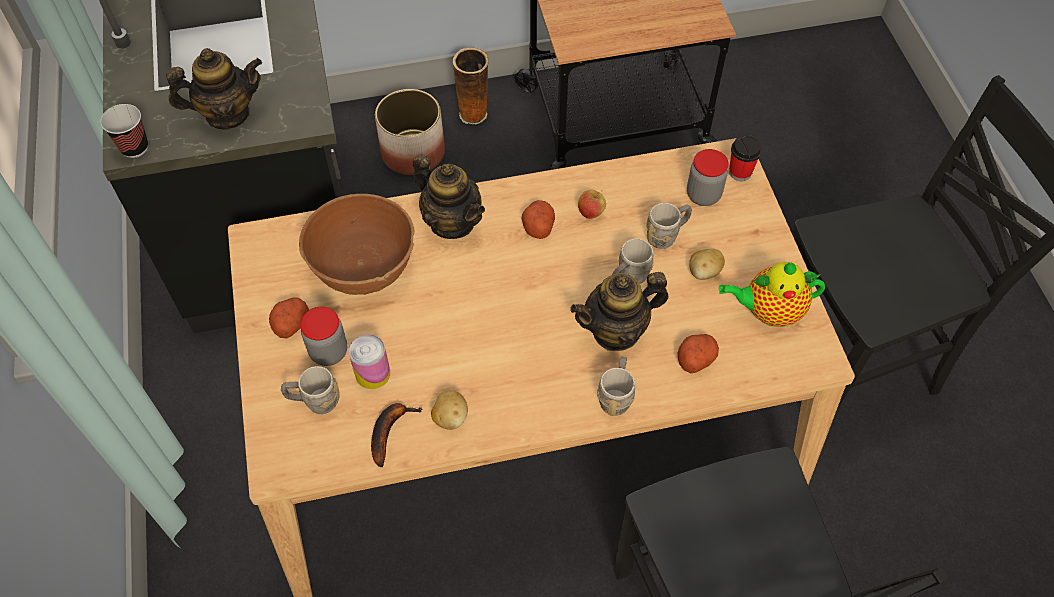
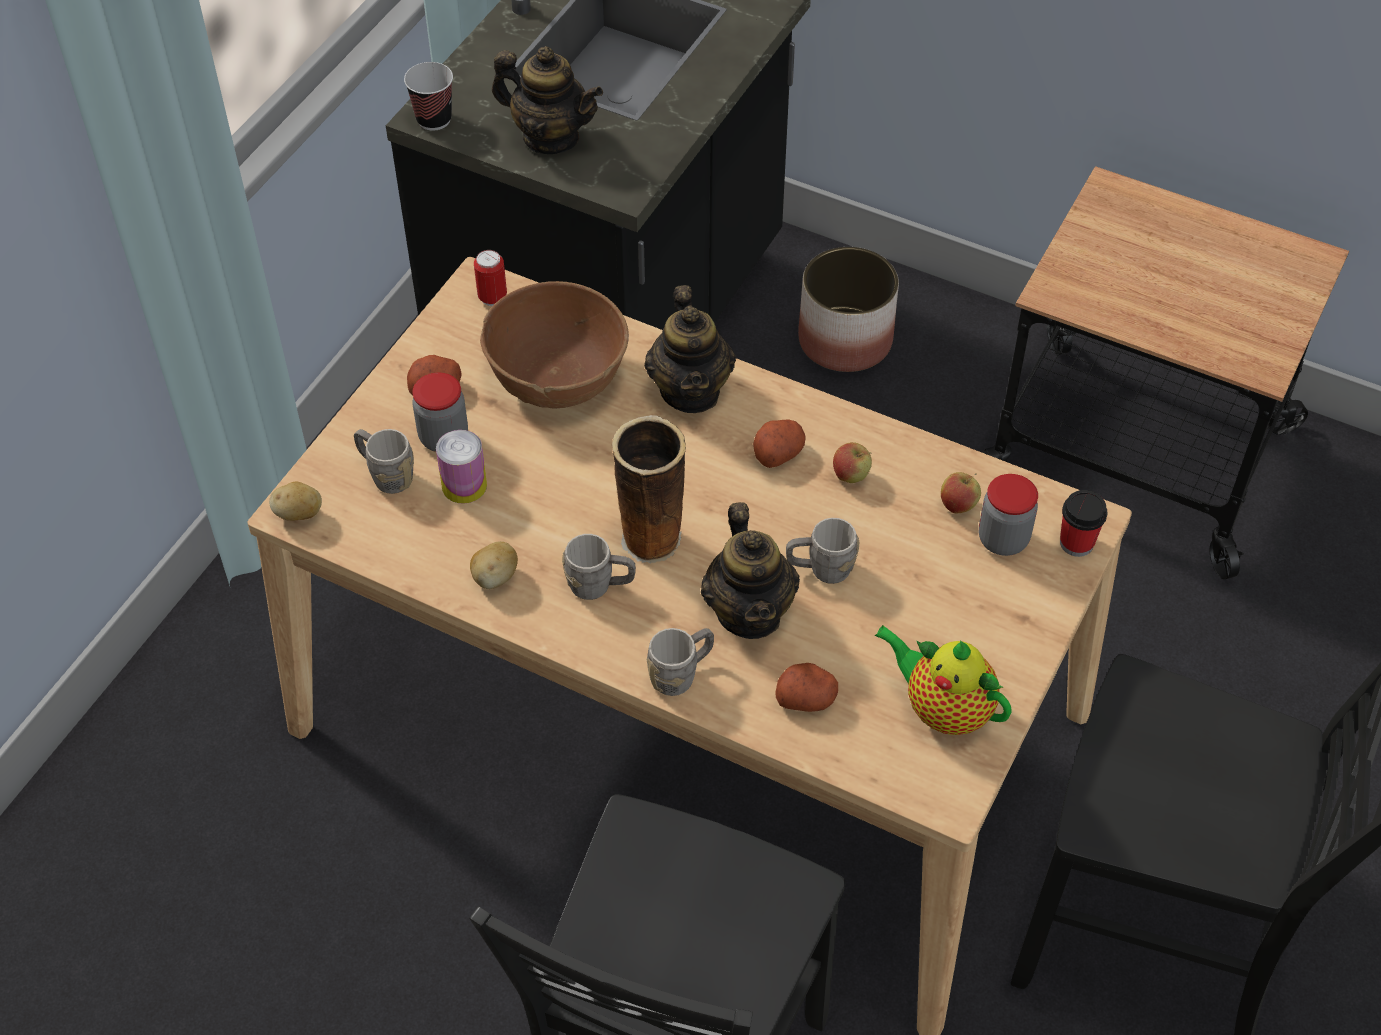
camera: 40 degrees right, 5 degrees down
(271, 242) = (492, 297): none -> can
(389, 431) = (426, 549): banana -> none
(474, 114) = (961, 339): vase -> vase (651, 542)
(616, 331) = (749, 612): teapot -> teapot turned 120 degrees counterclockwise
(662, 192) = (958, 506): none -> apple
(667, 235) = (912, 553): grey mug -> grey mug (599, 586)
(704, 272) = (913, 619): potato -> potato (299, 514)

